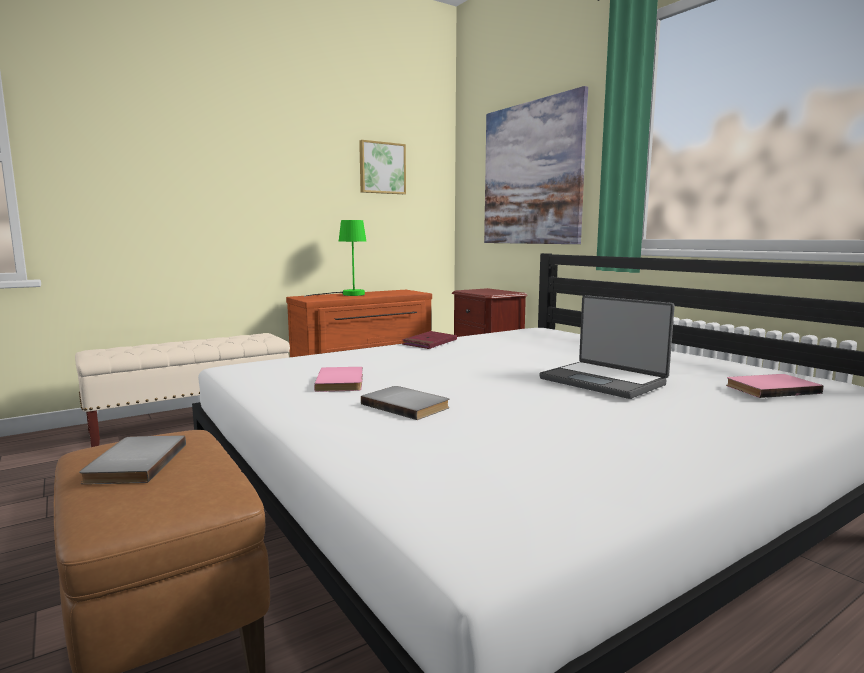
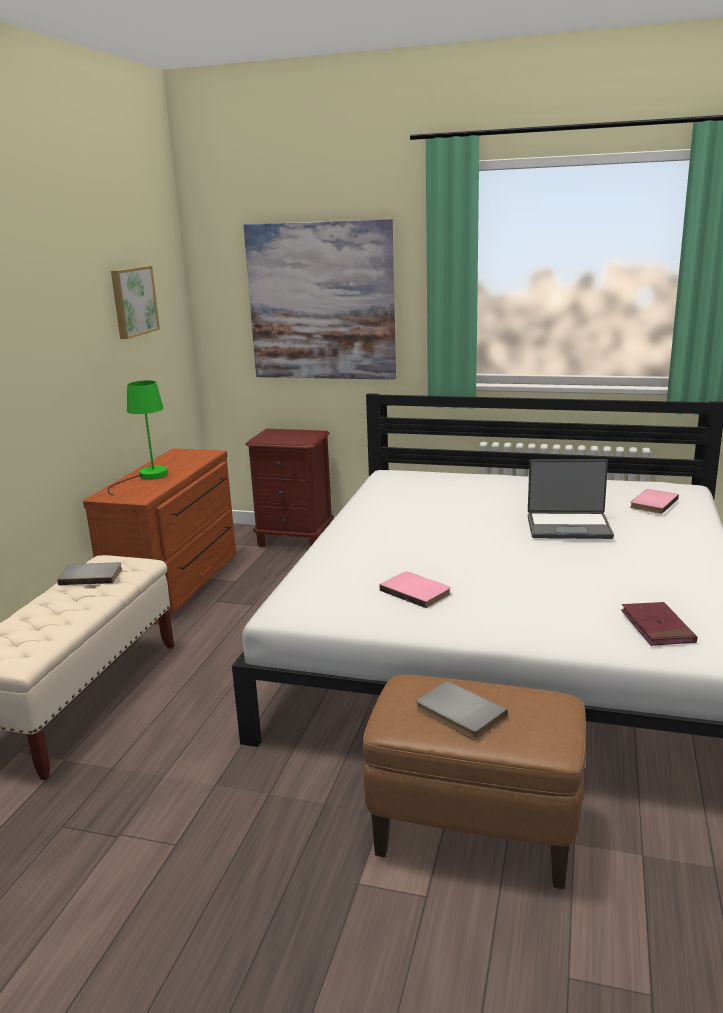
camera: 40 degrees left, 10 degrees up
(407, 405) = (513, 594): grey book -> grey book (91, 575)
(430, 343) = (356, 522): red book -> red book (657, 627)

